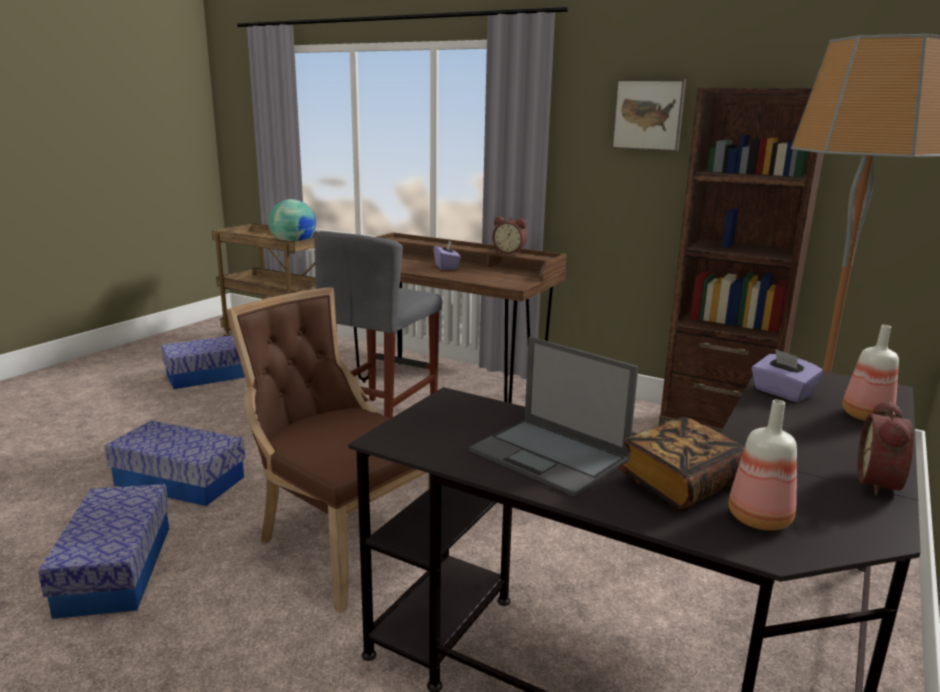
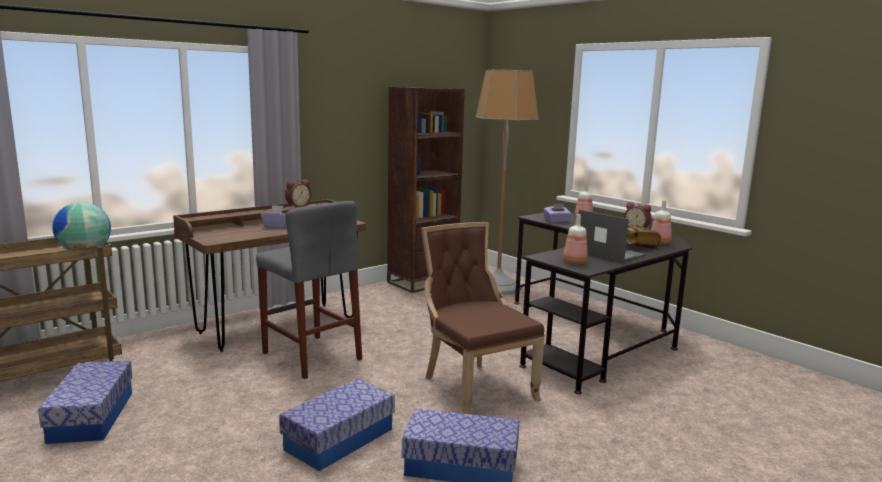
camera: 70 degrees left, 5 degrees down
(341, 544) = (474, 388): brown chair -> brown chair turned 90 degrees clockwise
(436, 426) = (574, 262): none -> bottle
(550, 456) = (609, 253): laptop -> laptop turned 105 degrees counterclockwise
(648, 115) = (352, 101): picture -> none

